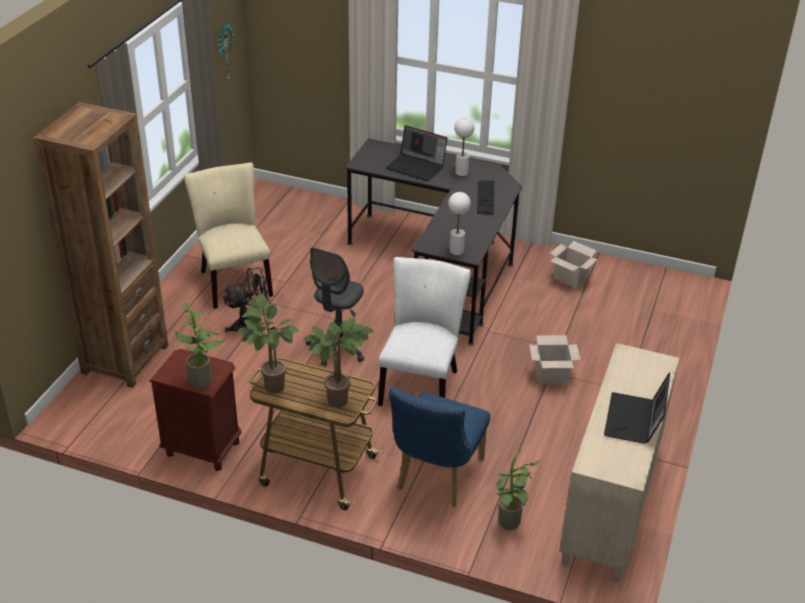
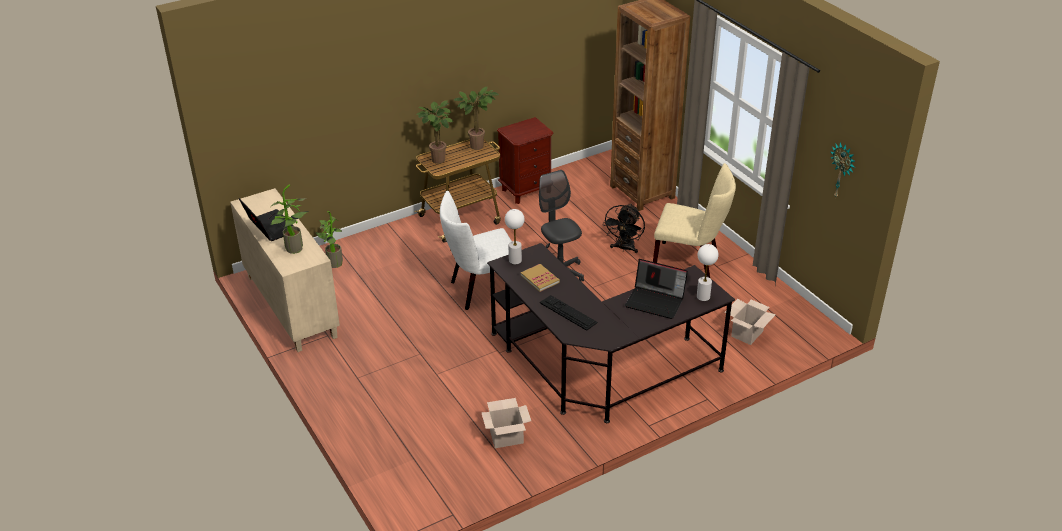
camera: 130 degrees right, 0 degrees up
(203, 380) = (513, 130): potted plant -> potted plant (293, 250)
(417, 166) = (656, 301): laptop -> laptop turned 135 degrees counterclockwise
(421, 384) = (481, 290): white chair -> white chair turned 105 degrees clockwise
(435, 478) = (399, 255): blue chair -> none
(461, 172) = (620, 320): white table lamp -> white table lamp (703, 297)
(463, 227) = (540, 279): none -> book
(550, 375) = (417, 351): cardboard box -> cardboard box (747, 333)

